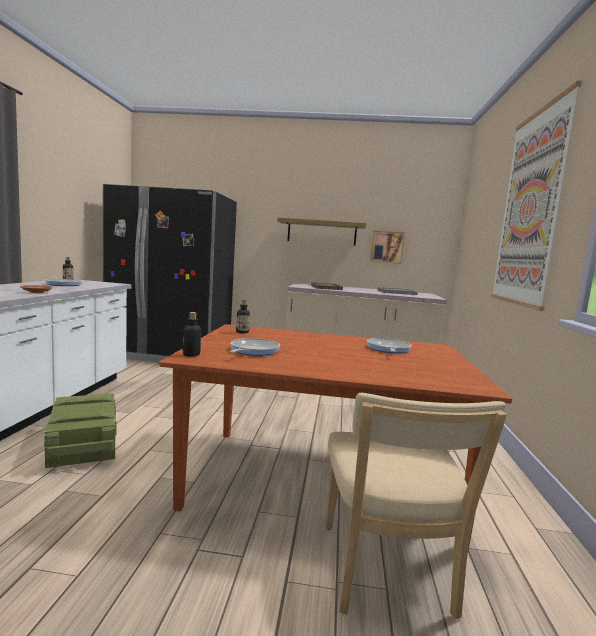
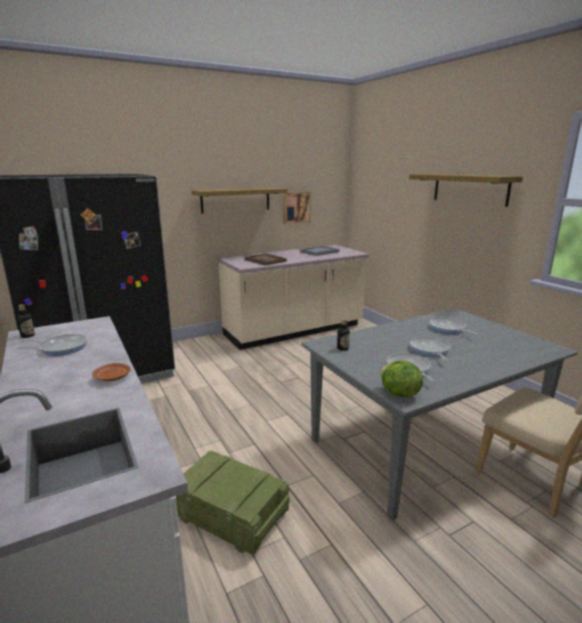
camera: 35 degrees left, 10 degrees up
(191, 354) = (398, 394): bottle -> lettuce
(315, 350) = (430, 350): none -> frying pan
(319, 481) = (424, 443): brown dining table -> grey dining table
(529, 208) = (470, 189): picture -> shelf

